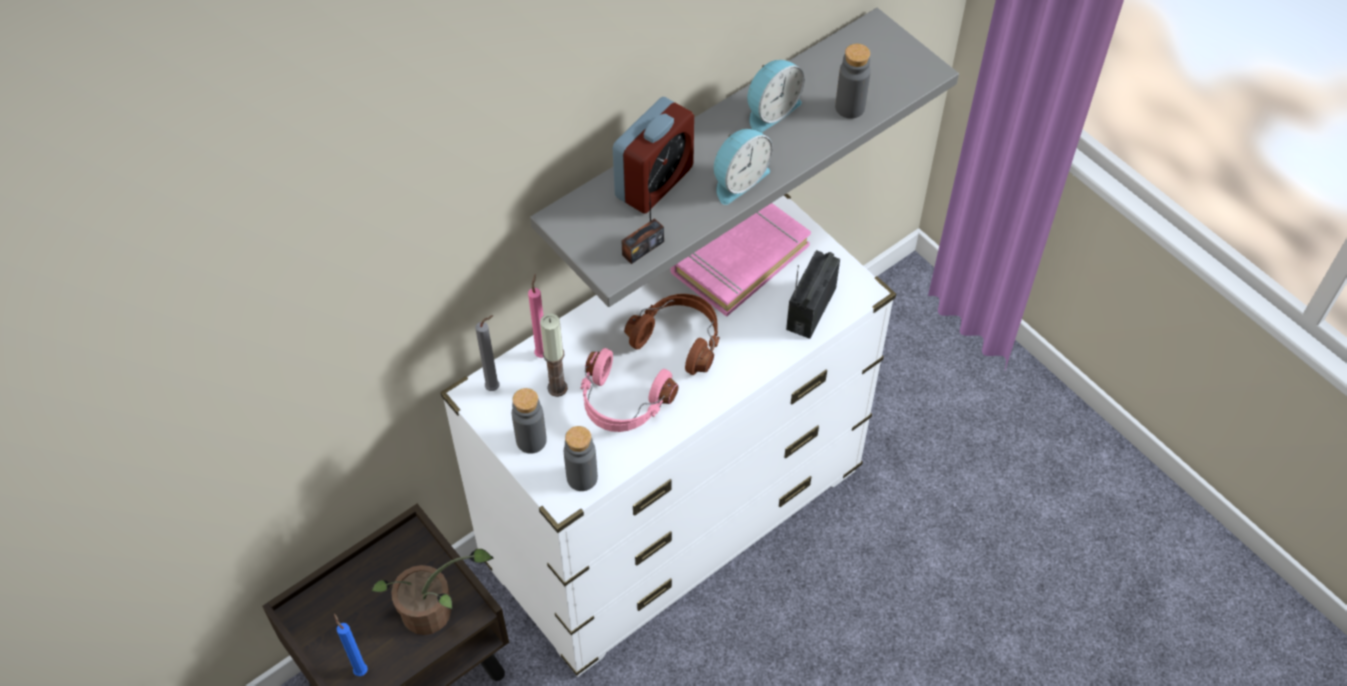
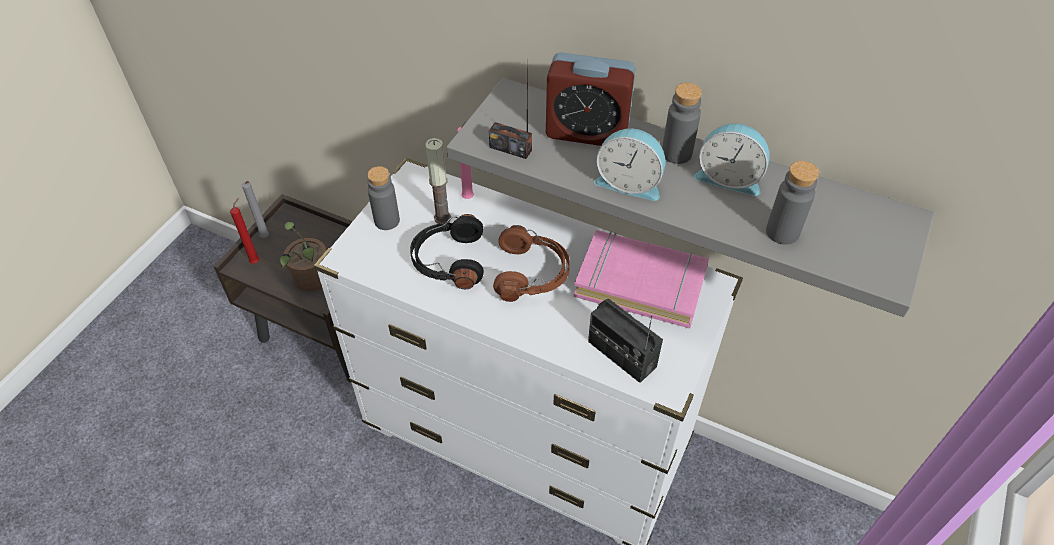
camera: 65 degrees right, 5 degrees down
(360, 669) = (256, 261): blue candle -> red candle
(495, 387) = (424, 184): grey candle -> grey candle (266, 238)
(582, 478) = (366, 262): grey bottle -> grey bottle (676, 153)
(622, 403) = (448, 261): pink headphones -> black headphones
(810, 308) = (621, 354): radio -> radio turned 135 degrees counterclockwise

